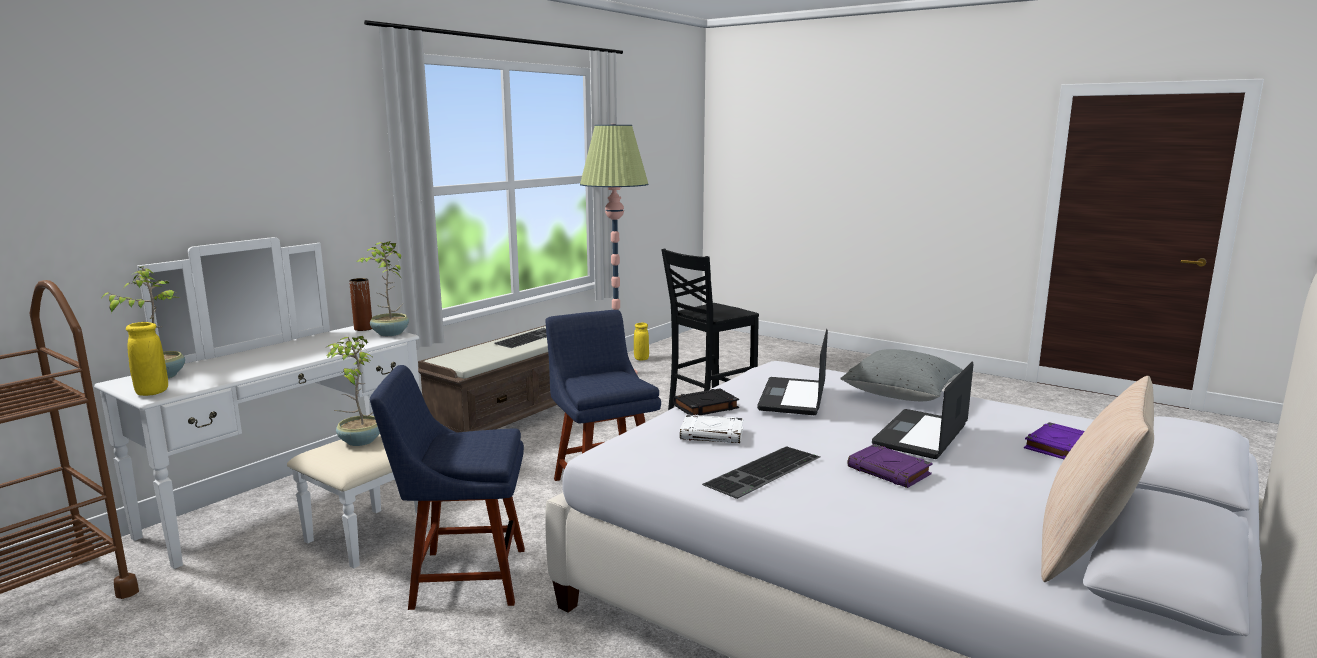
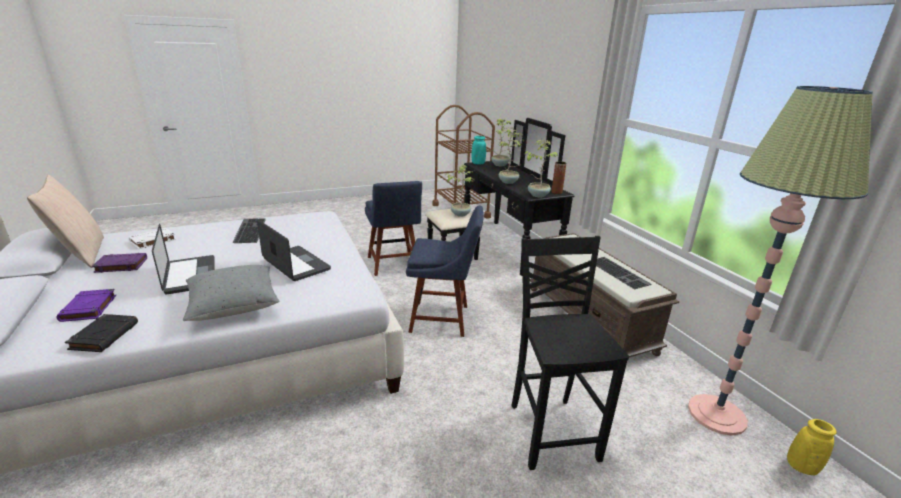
camera: 120 degrees right, 10 degrees up
(152, 392) = (478, 163): yellow vase -> turquoise vase
(308, 506) = (495, 248): white dresser -> black dresser
(319, 354) = (509, 182): none -> potted plant
(462, 577) = (394, 265): blue chair -> blue chair turned 135 degrees clockwise
(705, 407) = (331, 243): black book -> black book (104, 336)
(712, 434) = (299, 233): white book -> white book (152, 241)
(890, 471) = (192, 251): purple book -> purple book (120, 265)

